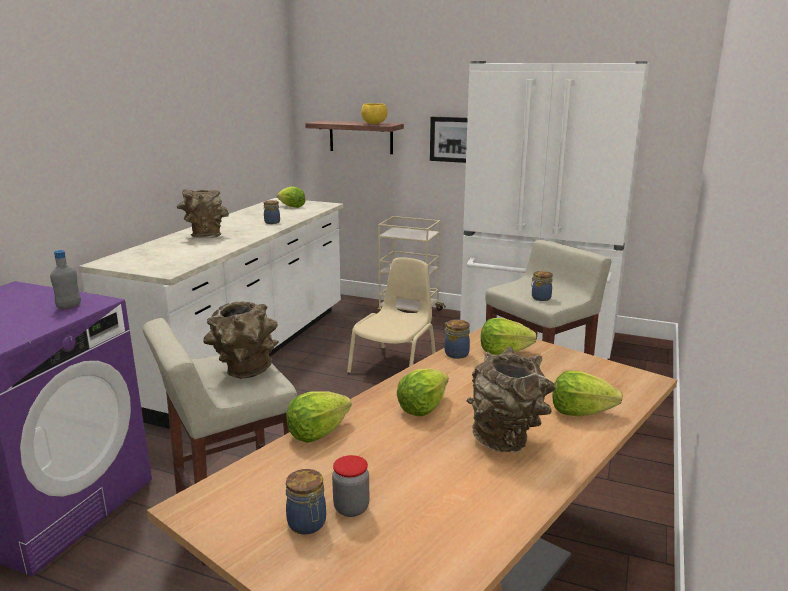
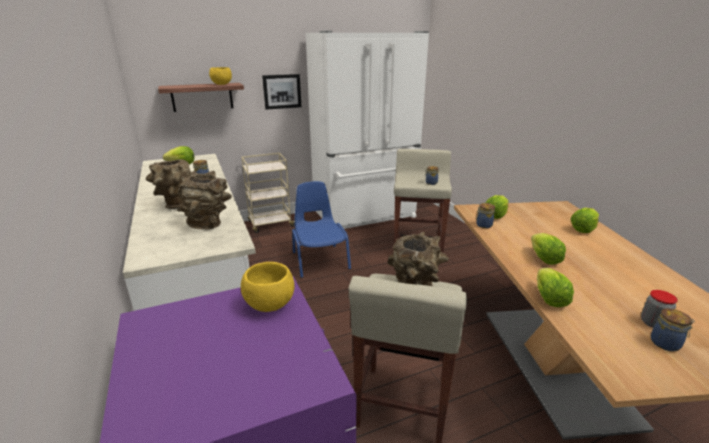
camera: 45 degrees left, 5 degrees up
(69, 307) = (270, 305): grey bottle -> yellow bowl
(395, 365) = (320, 260): beige chair -> blue chair
(507, 440) = (600, 255): brown vase -> brown vase (209, 224)

